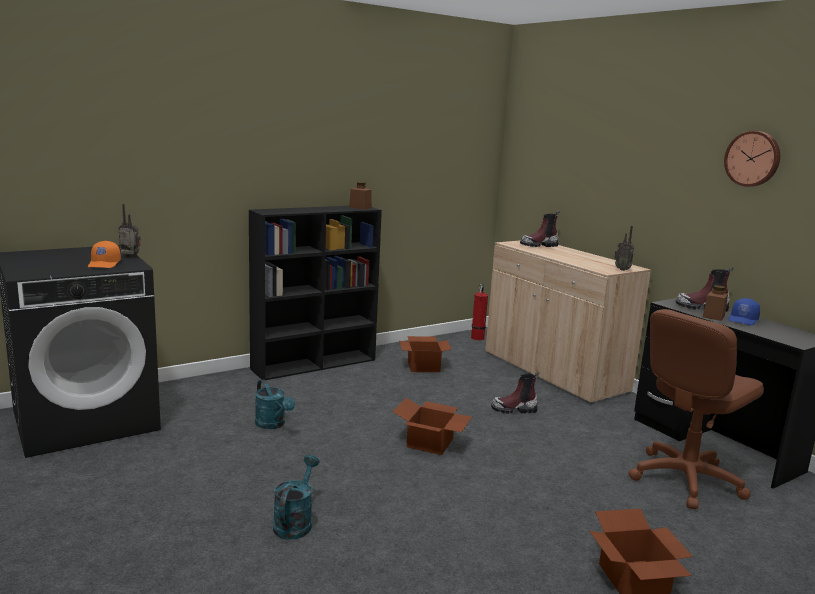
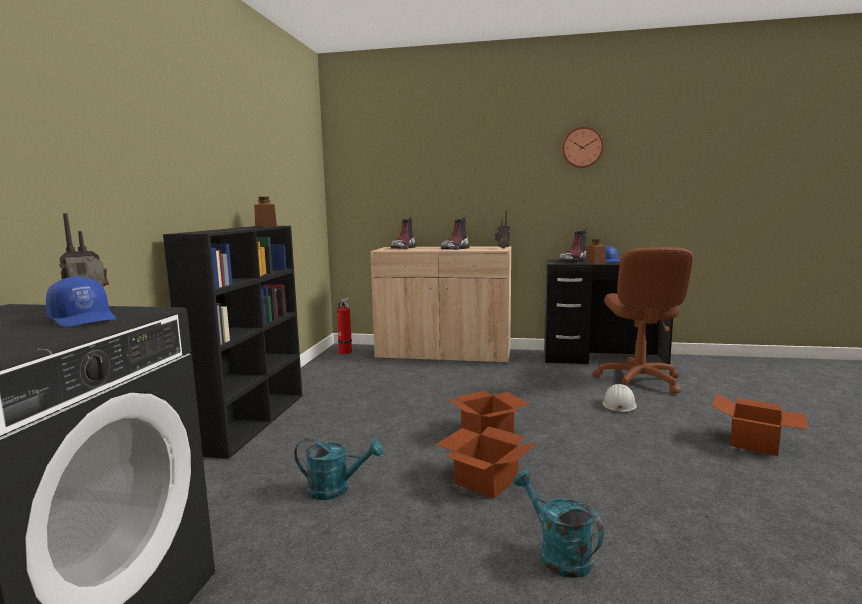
camera: 45 degrees left, 5 degrees down
(104, 264) = (85, 319): orange cap -> blue cap
(424, 366) = (353, 384): cardboard box -> cardboard box (485, 480)
(514, 409) = (478, 385): boot -> boot (455, 249)
(596, 484) = (619, 404): none -> white hard hat

